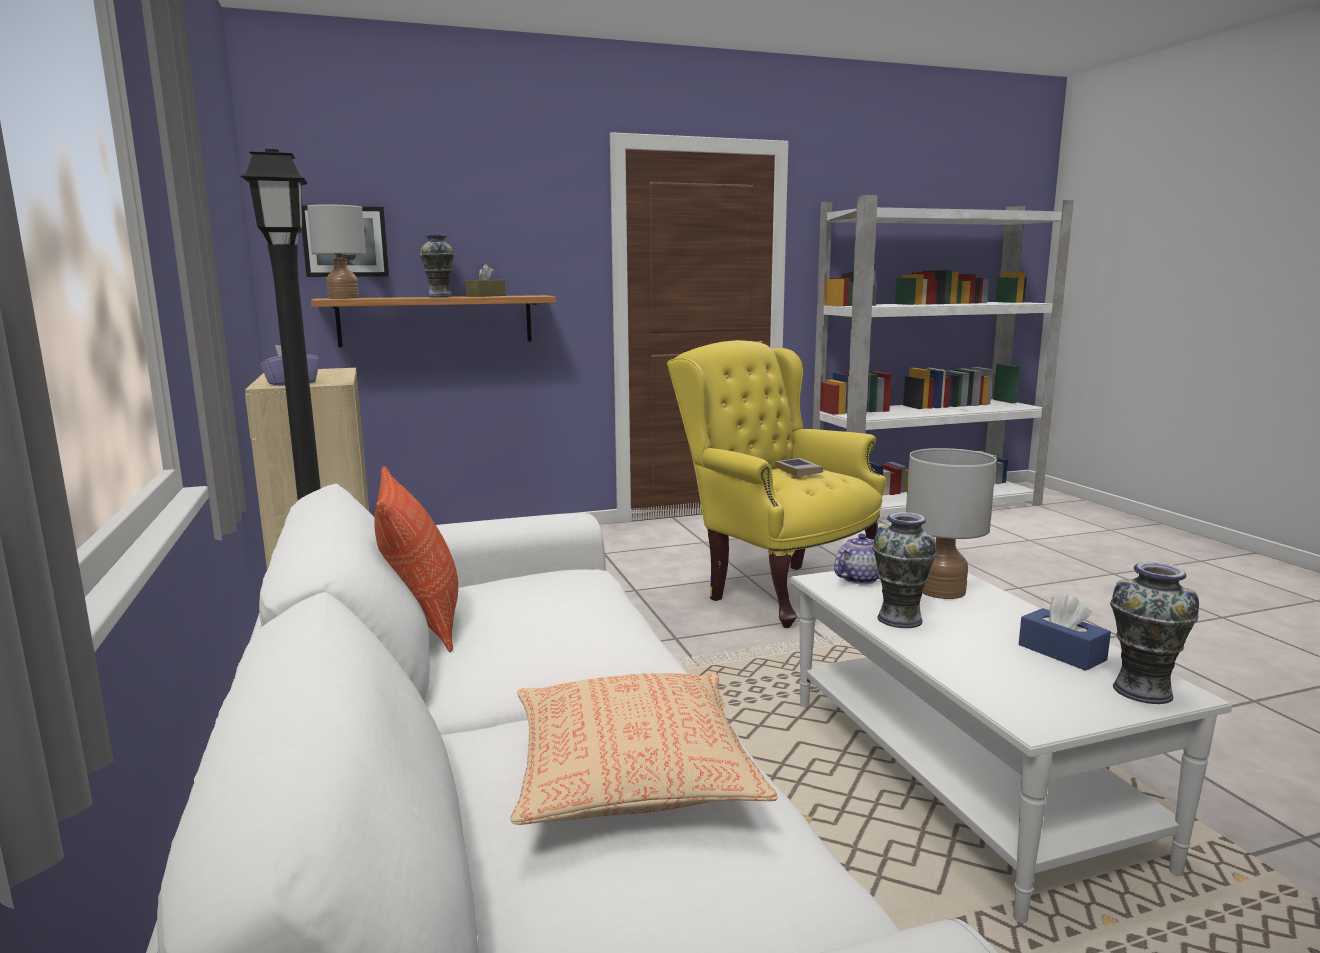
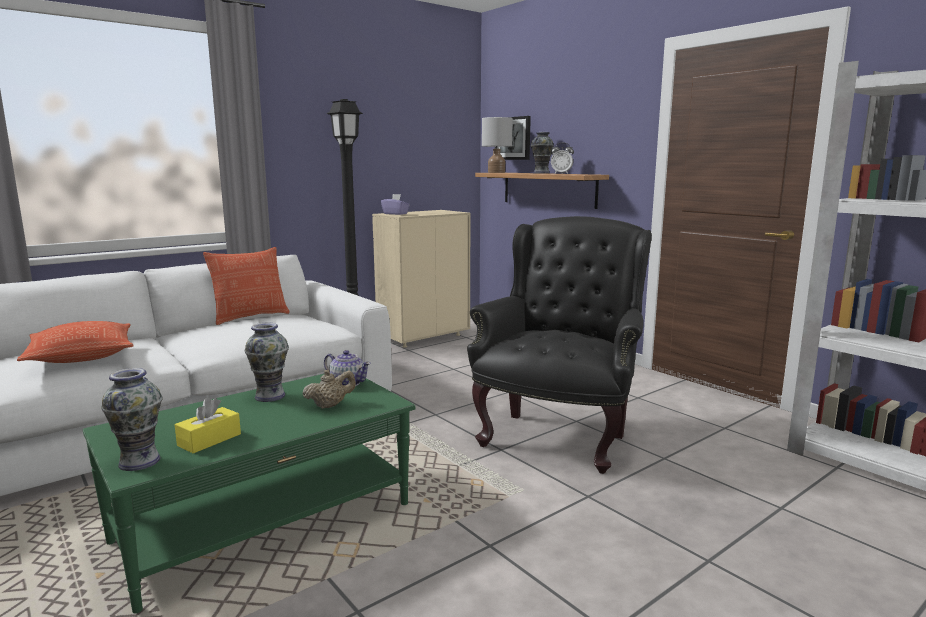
camera: 70 degrees right, 0 degrees up
(486, 296) = (561, 173): brown tissue box -> alarm clock
(632, 776) = (82, 356): beige pillow -> orange pillow
(776, 588) = (559, 434): yellow armchair -> black armchair
(798, 471) = (551, 333): book -> none
(941, 590) = (330, 405): grey table lamp -> beige teapot
(958, 775) = (267, 522): white coffee table -> green coffee table
(1061, 652) = (209, 440): blue tissue box -> yellow tissue box

